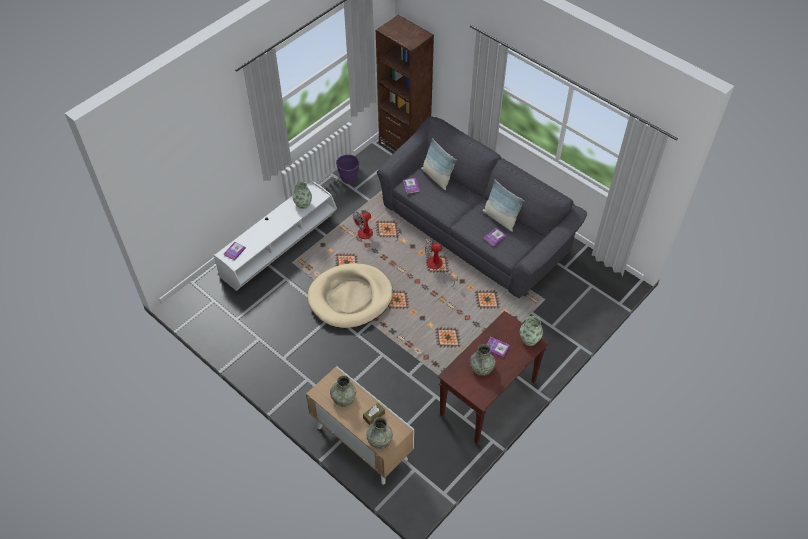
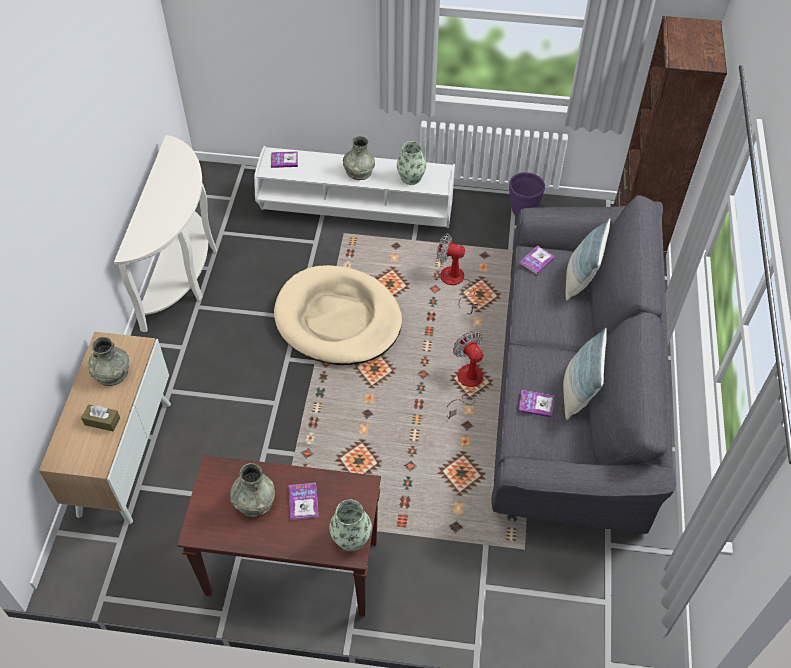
camera: 55 degrees right, 0 degrees up
(251, 352) = (184, 272): none -> white console table
(379, 439) = (68, 448): grey vase -> grey vase (359, 171)

